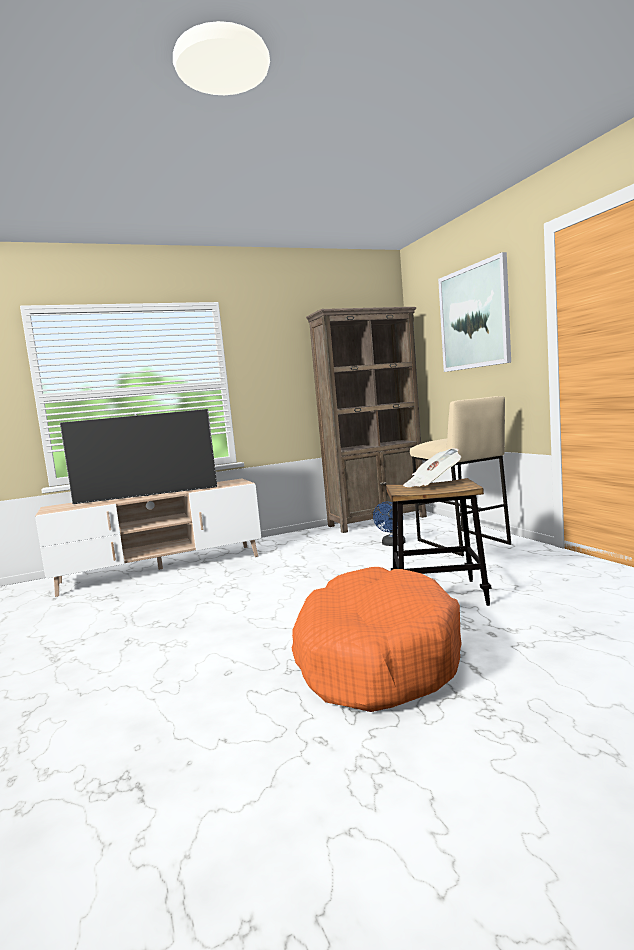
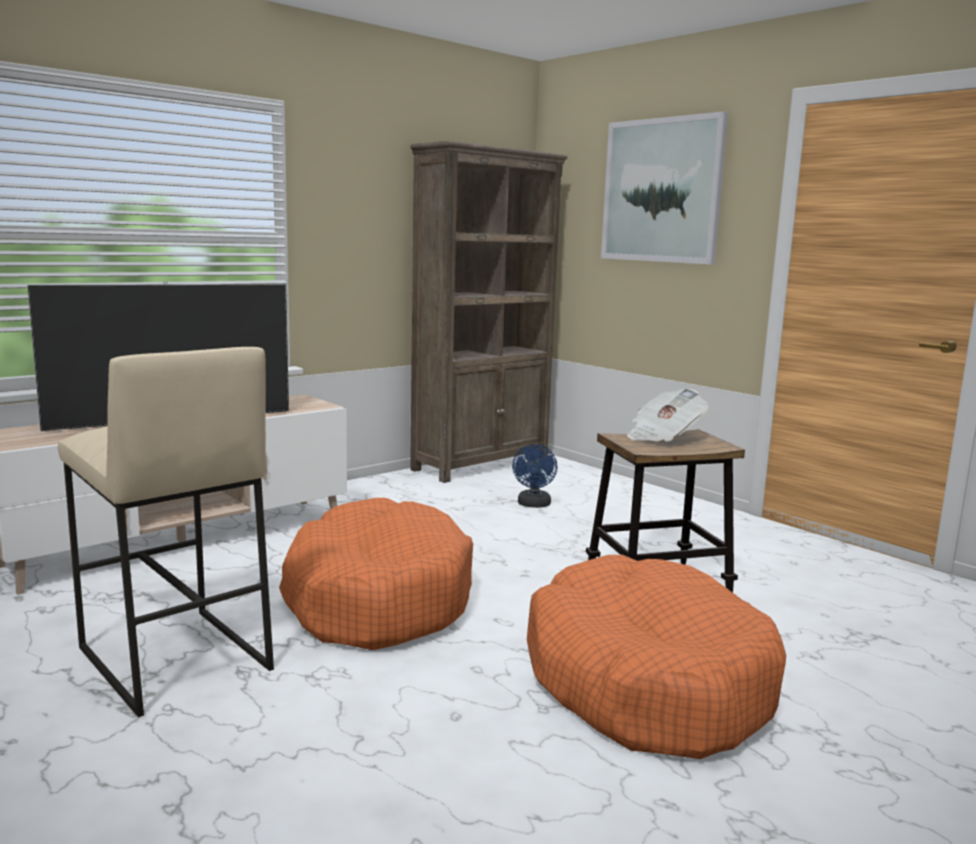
camera: 20 degrees left, 5 degrees up
(241, 601) = (377, 598): none -> orange dog bed
(461, 542) = (627, 504): beige stool -> beige stool (172, 659)

